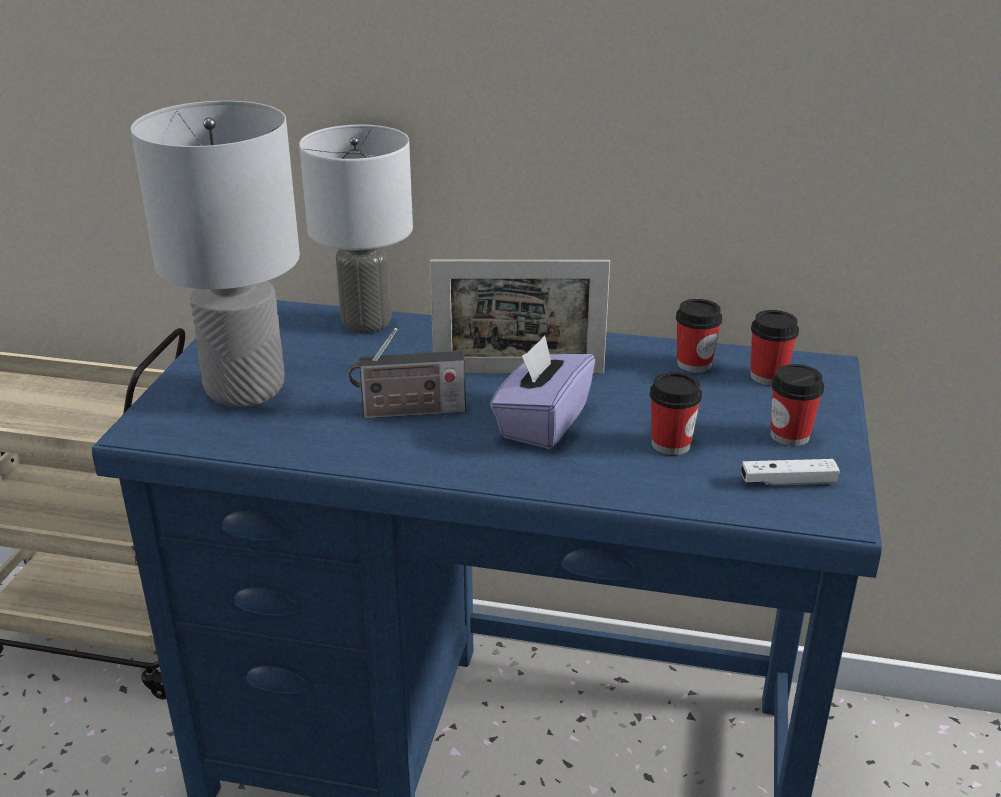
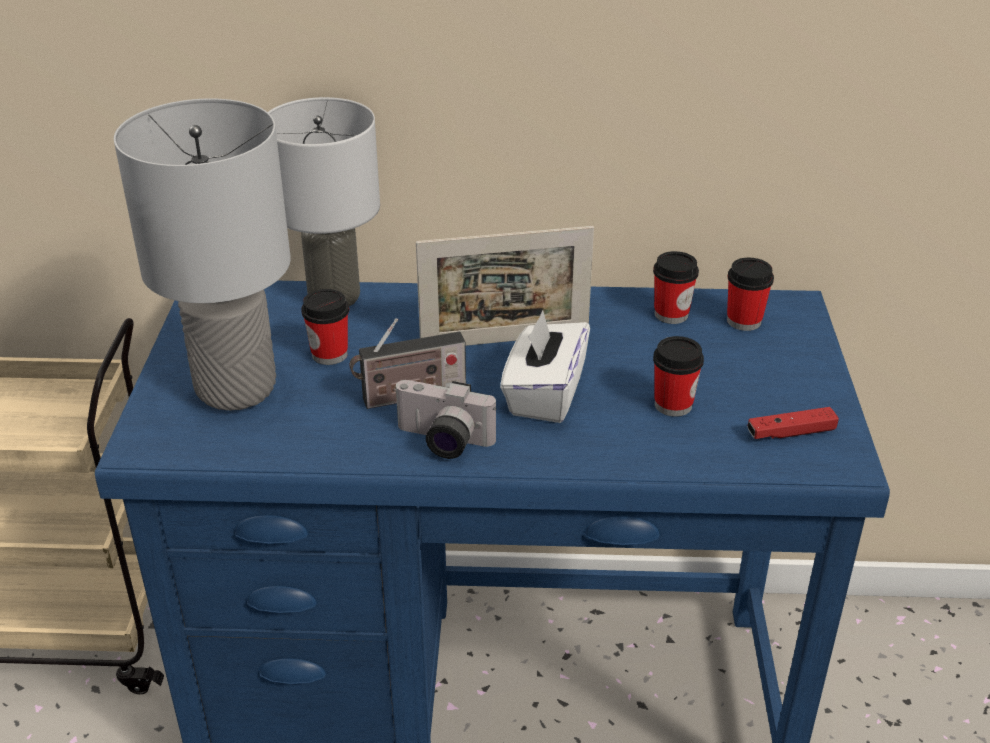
camera: 10 degrees left, 5 degrees up
(426, 454) = (441, 442): none -> camera
(542, 423) = (544, 395): purple tissue box -> white tissue box
(788, 482) = (791, 433): white game controller -> red game controller
(789, 435) = (780, 383): cup -> cup (329, 354)

